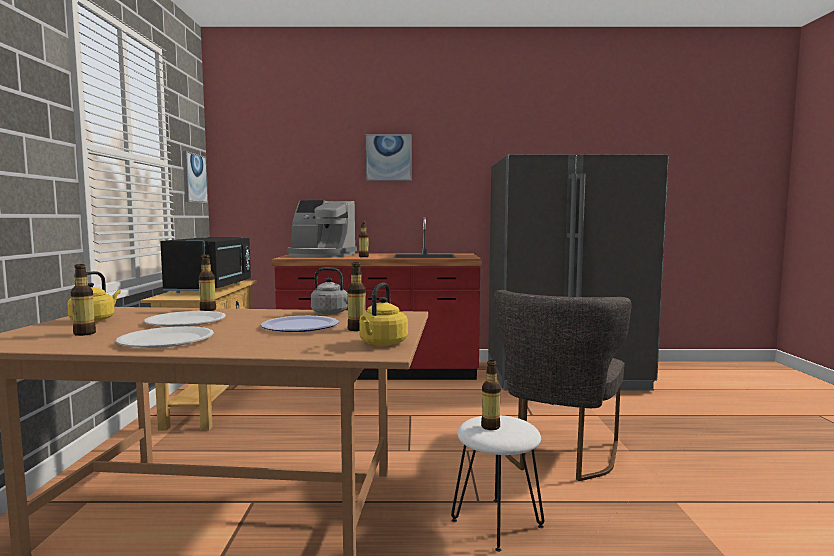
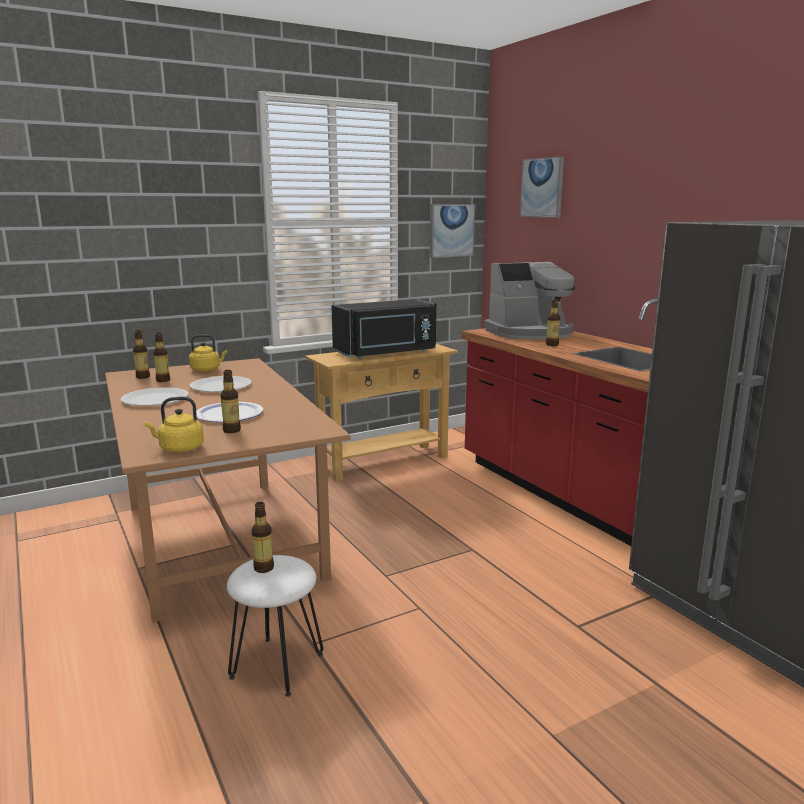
camera: 60 degrees right, 10 degrees up
(208, 310) = (271, 379): bottle -> bottle (143, 377)
(321, 255) = (530, 333): coffee machine -> coffee machine turned 90 degrees counterclockwise
(332, 313) = (298, 409): grey kettle -> none
(388, 157) = (645, 204): picture -> picture (542, 187)
(557, 456) = (467, 673): grey chair -> none

